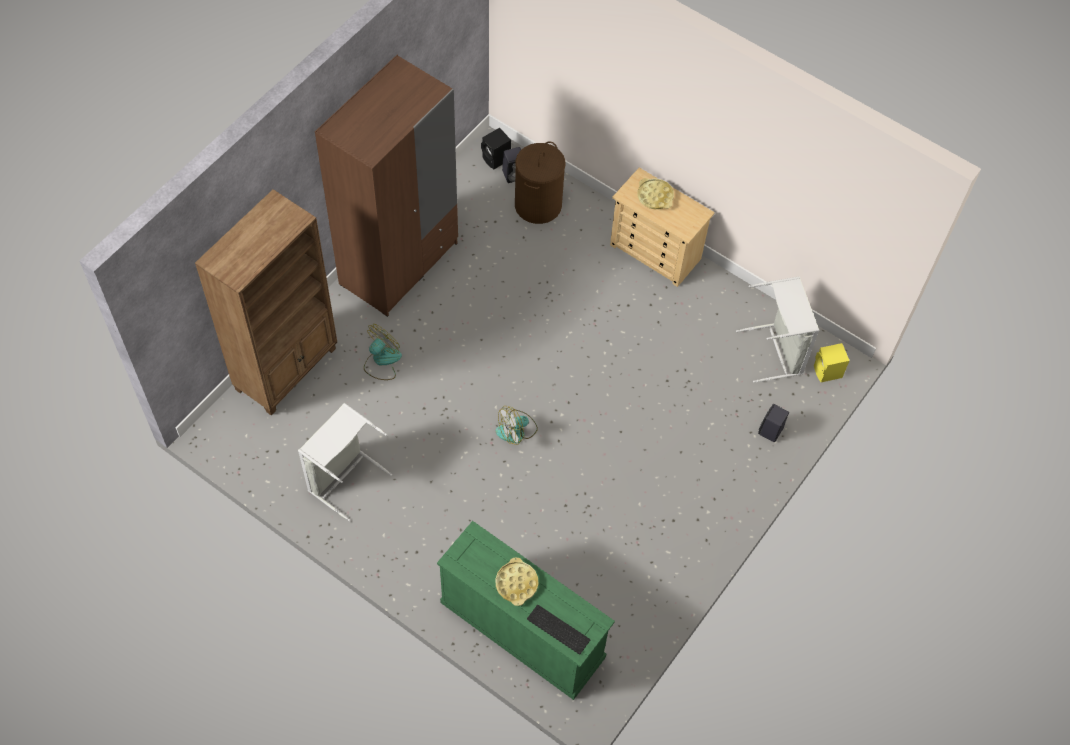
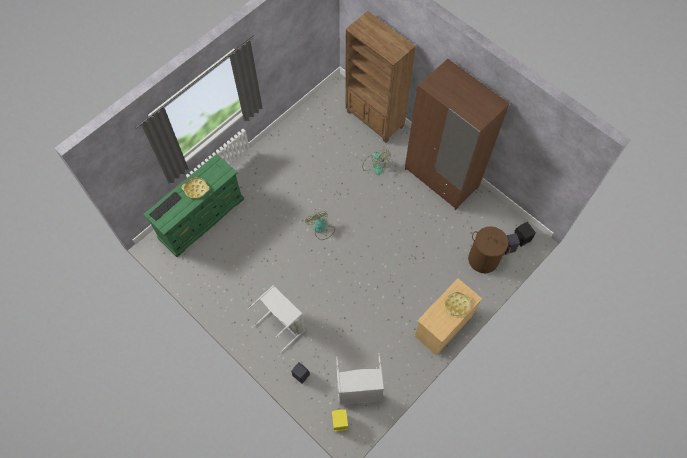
camera: 100 degrees right, 5 degrees up
(343, 478) = (304, 142): grey laundry basket -> grey laundry basket (283, 324)

